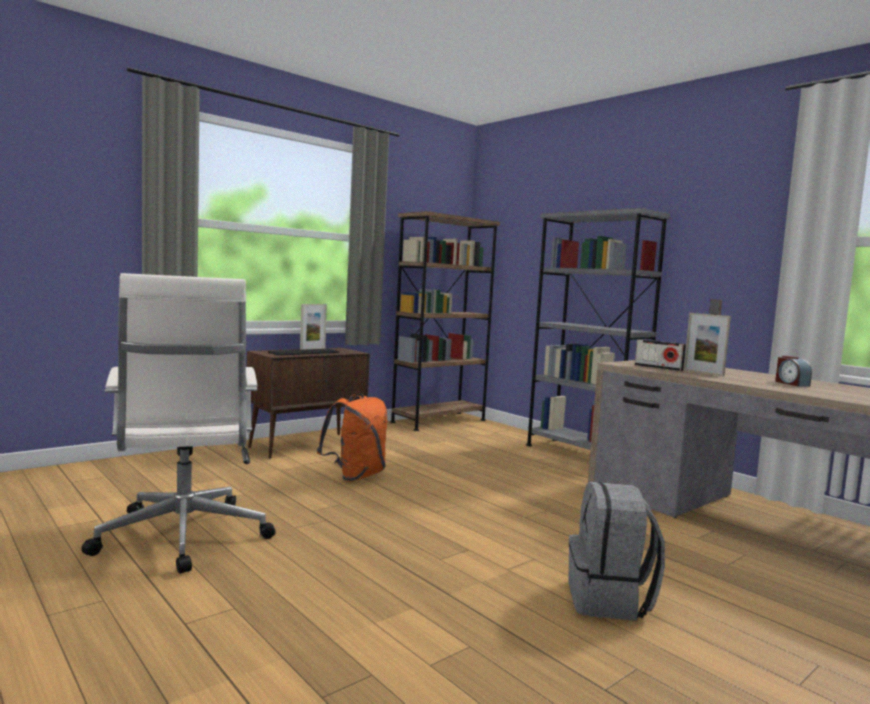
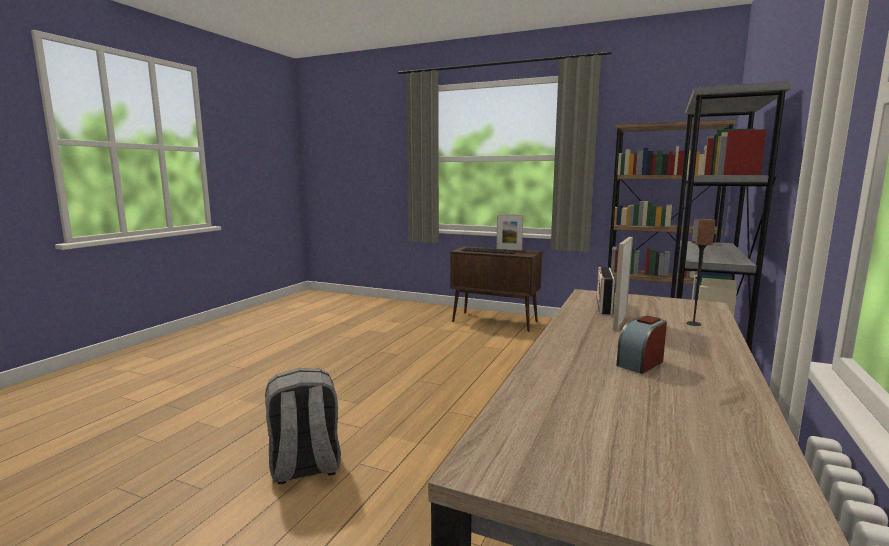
camera: 65 degrees right, 5 degrees up
(182, 538) = (313, 339): white office chair -> none
(355, 476) = (455, 346): orange backpack -> none

